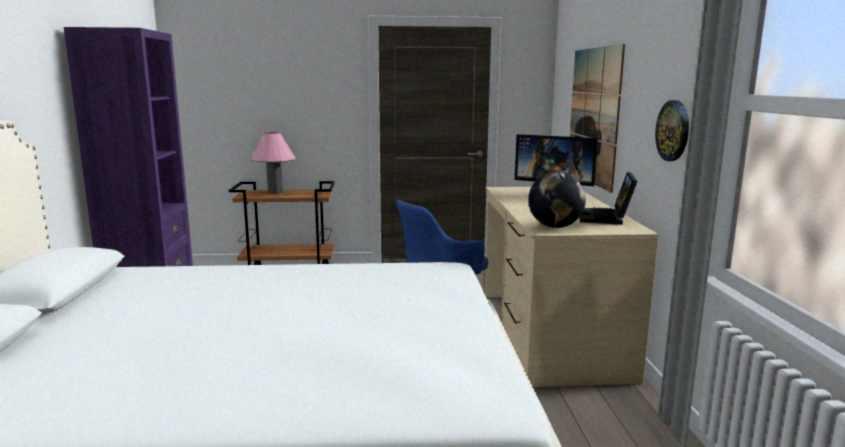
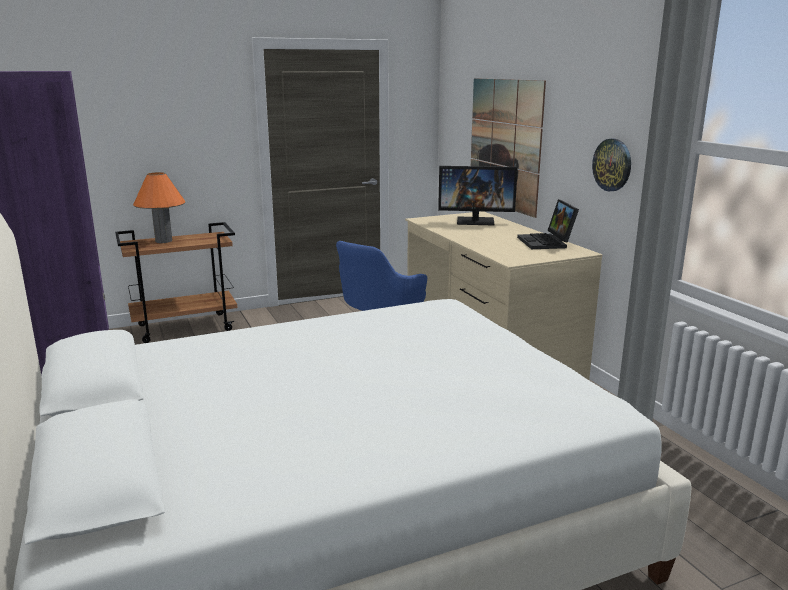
camera: 20 degrees left, 5 degrees up
(275, 192) = (163, 241): pink table lamp -> orange table lamp
(555, 226) = (517, 256): globe -> none

